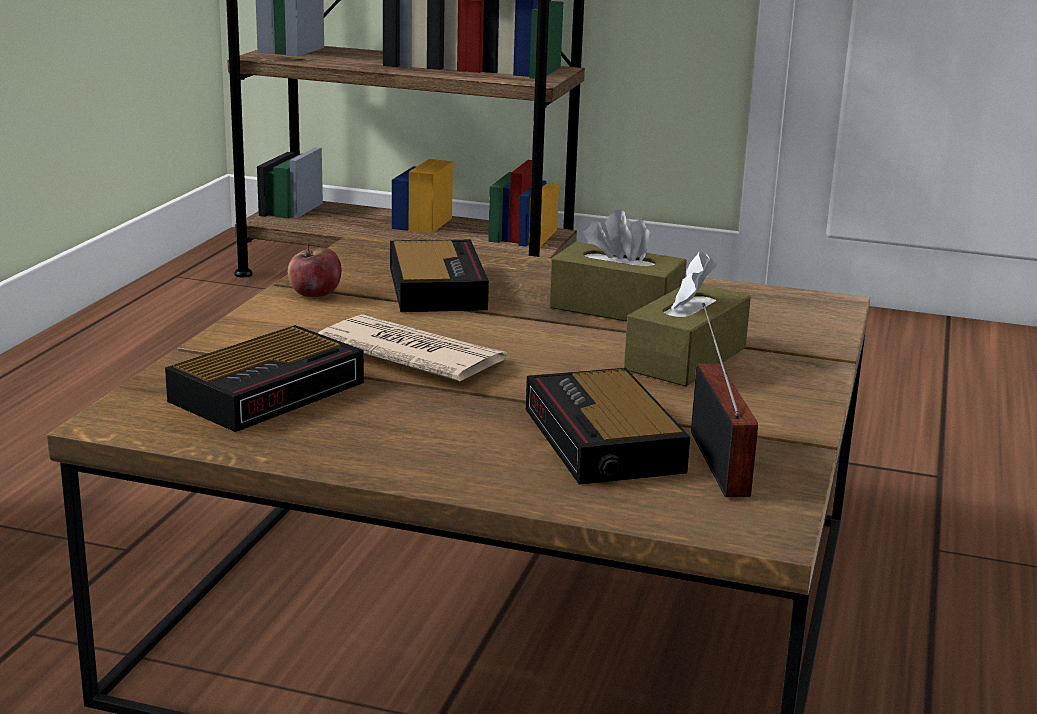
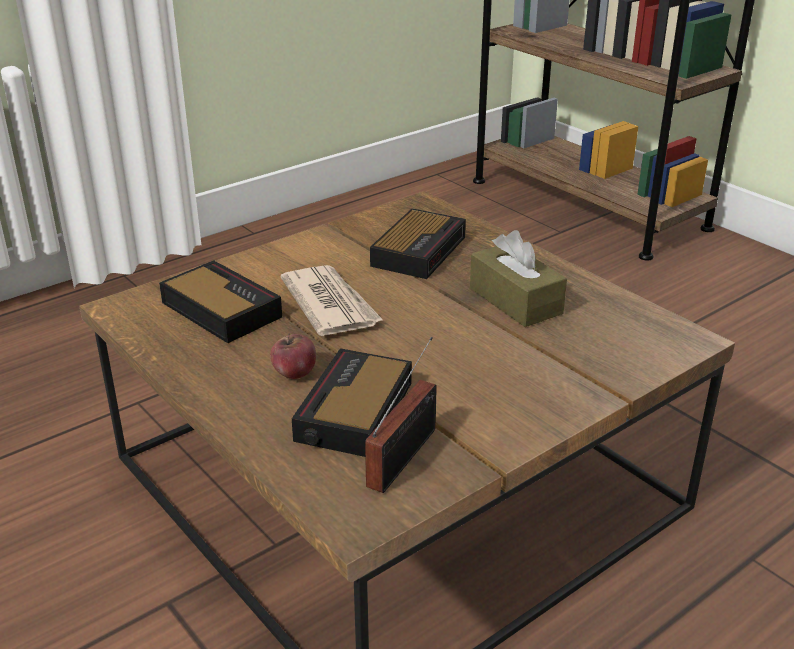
camera: 35 degrees right, 10 degrees up
(271, 390) = (219, 308): alarm clock -> alarm clock turned 120 degrees counterclockwise
(314, 294) = (338, 238): apple -> apple (294, 373)
(686, 359) = (503, 360): brown tissue box -> none

